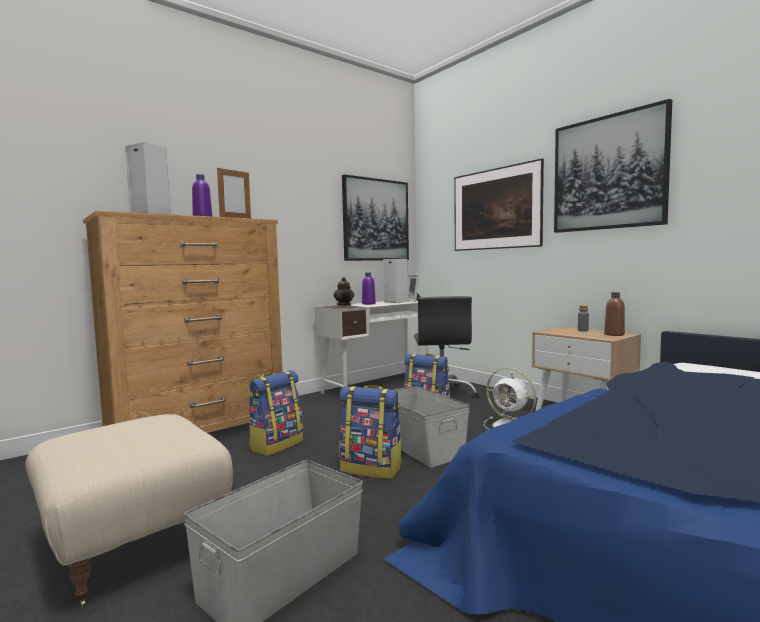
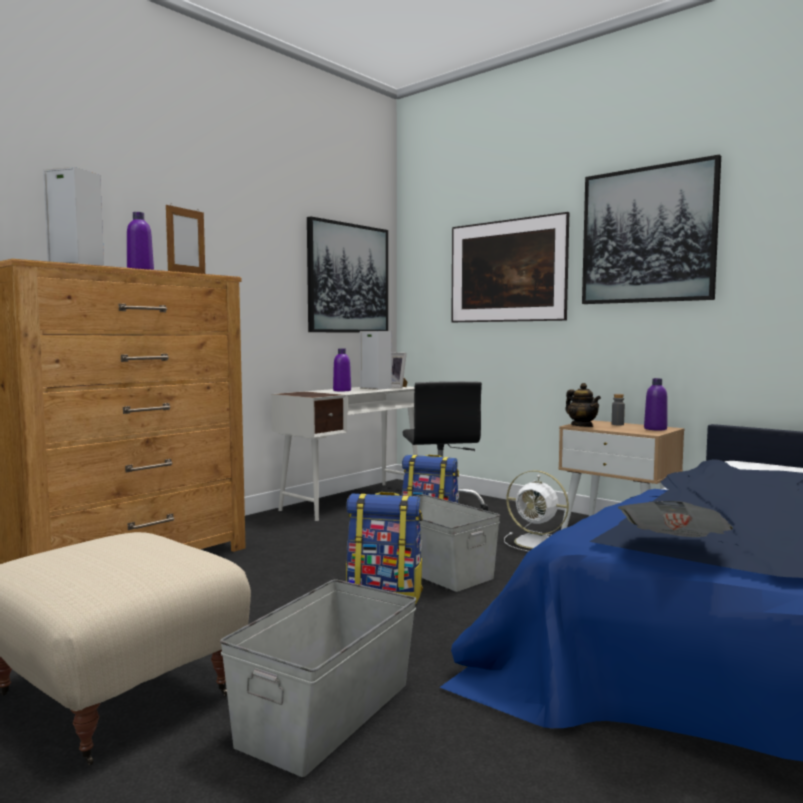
camera: 10 degrees left, 0 degrees up
(276, 445) = (248, 575): backpack -> none
(344, 305) = (310, 392): teapot -> teapot (582, 426)
(588, 454) = (674, 549): none -> newspaper
(614, 334) = (655, 429): brown bottle -> purple bottle

